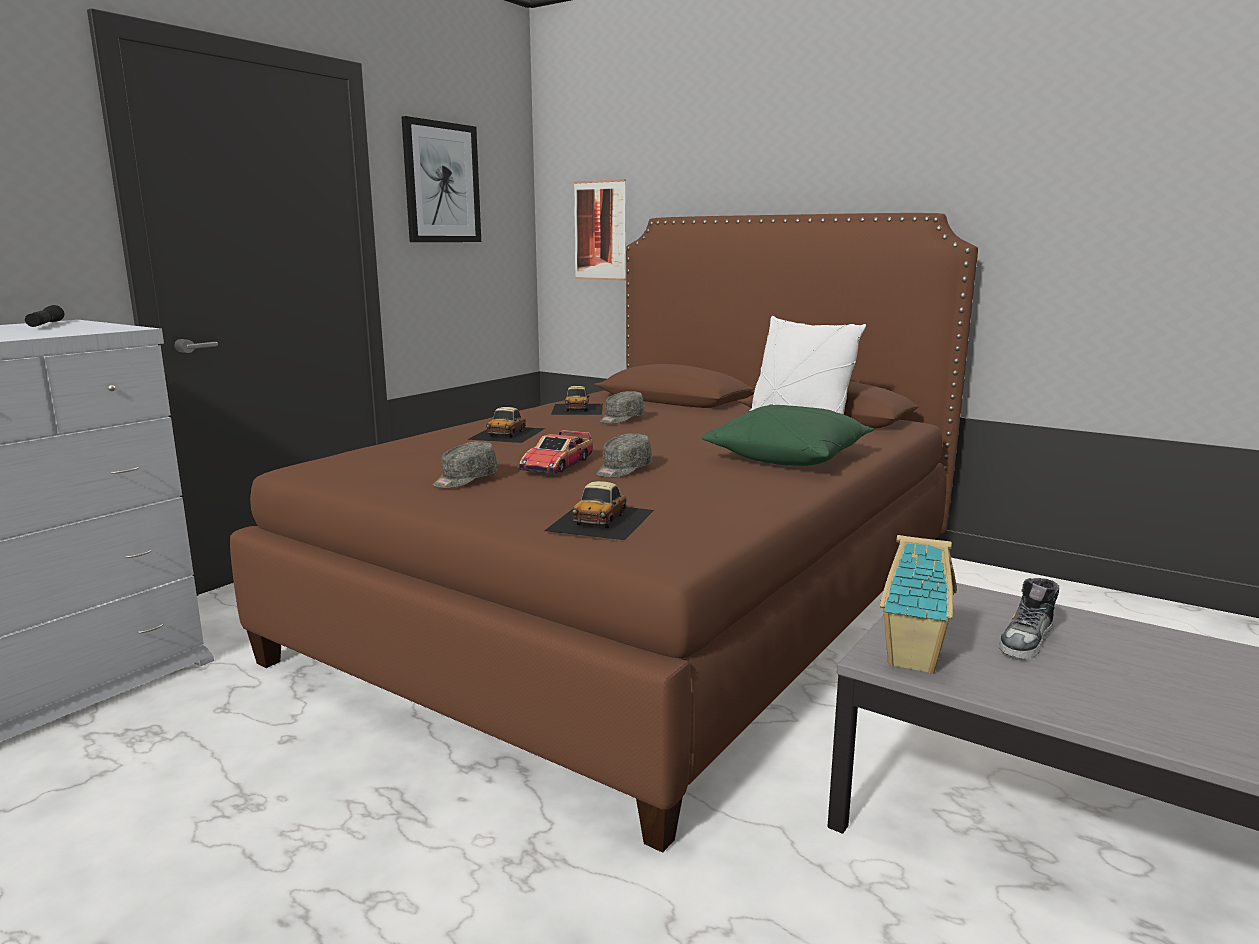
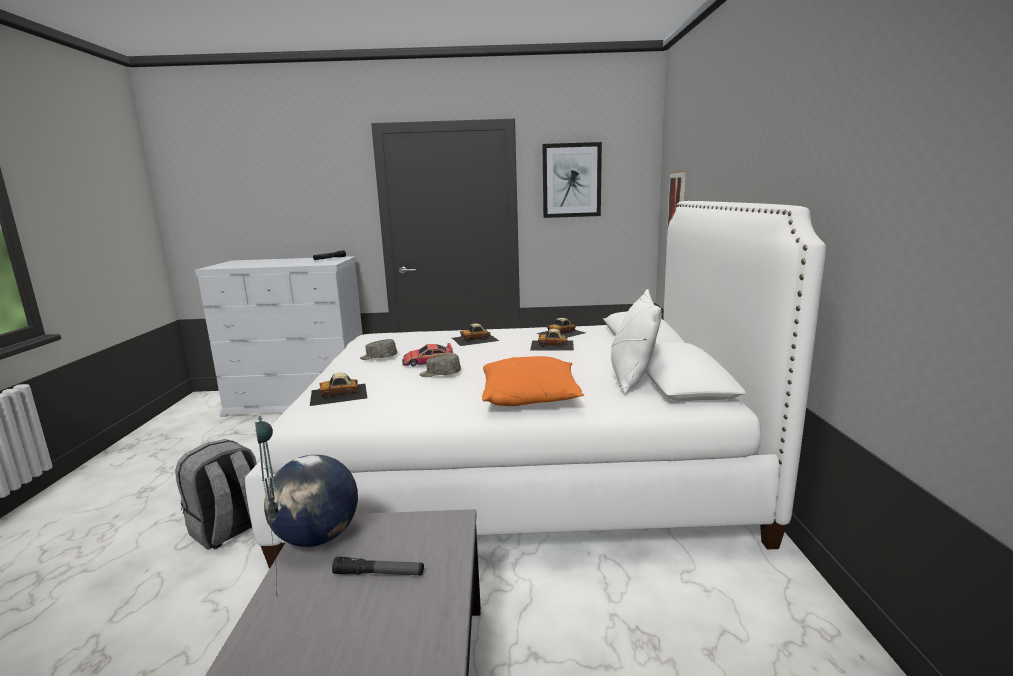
camera: 55 degrees right, 0 degrees up
(472, 882) = (229, 530): none -> grey backpack
(621, 419) = (552, 345): grey cap -> toy car
(643, 604) = (520, 467): brown bed -> white bed
(788, 457) = (530, 397): green pillow -> orange pillow
(914, 661) = (316, 538): toy house -> globe
(1027, 641) = (379, 573): shoe -> flashlight
(1053, 696) = (288, 599): none -> table lamp

